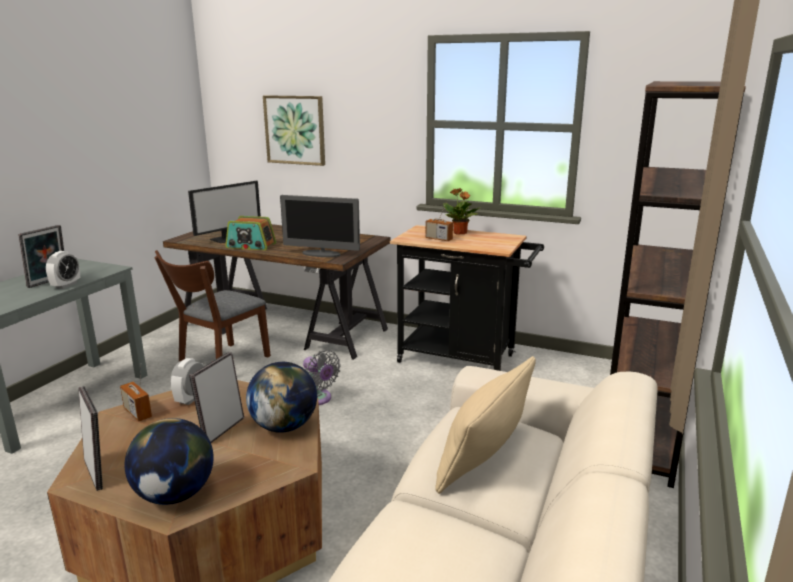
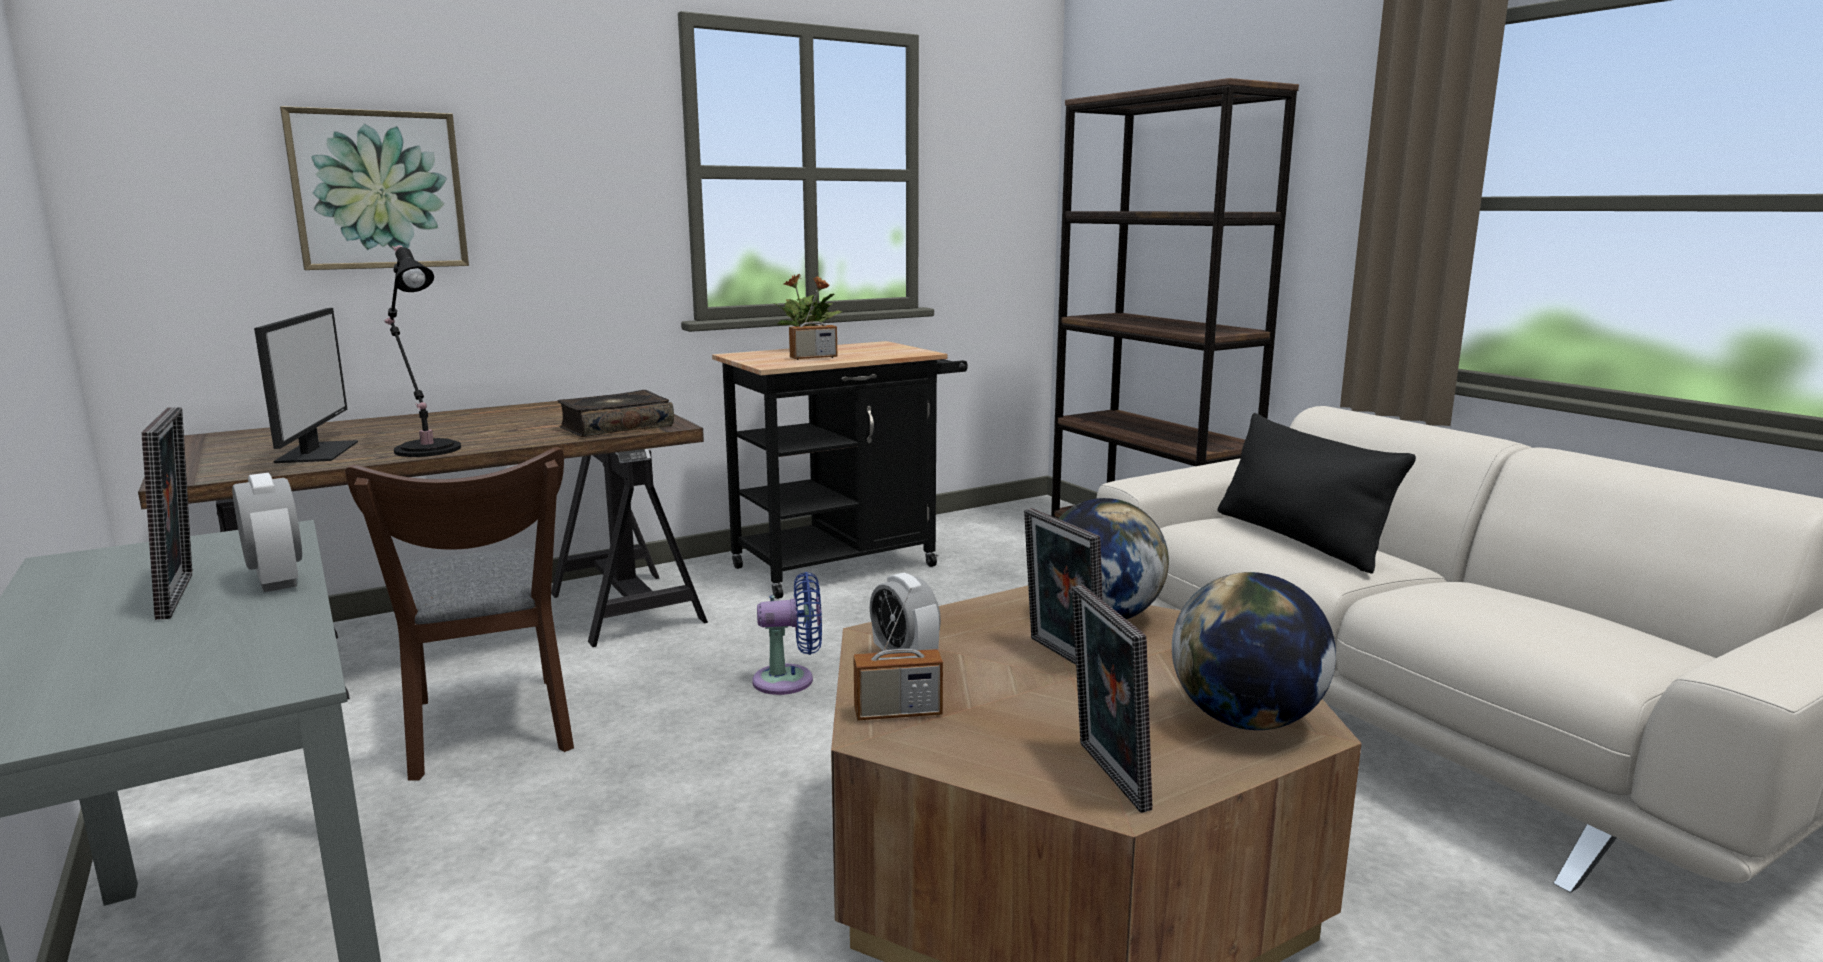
camera: 55 degrees left, 5 degrees down
(97, 472) = (1105, 776): picture frame -> picture frame turned 105 degrees counterclockwise
(251, 246) = (426, 448): radio -> black table lamp
(318, 399) = (790, 680): grey fan -> blue fan
(321, 254) = (616, 427): monitor -> book
(484, 454) = (1299, 539): beige pillow -> black pillow

